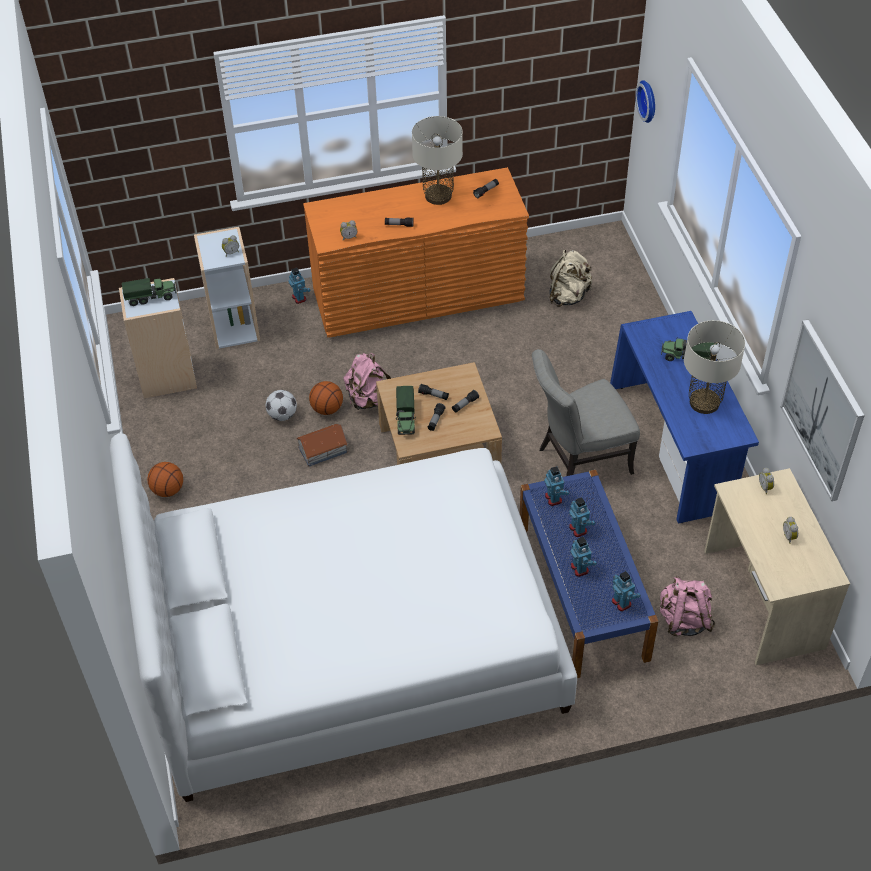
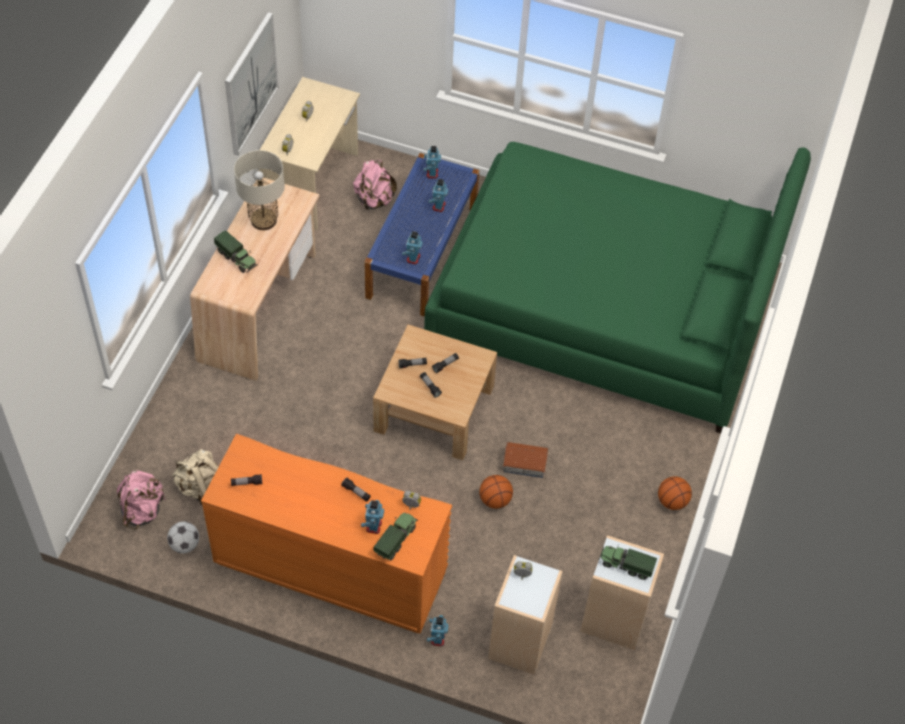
camera: 150 degrees left, 5 degrees up
(282, 415) = (536, 516): football -> football (185, 545)
(351, 642) = (603, 307): white bed -> green bed
(368, 399) = (455, 489): pink backpack -> pink backpack (142, 510)
(405, 418) = (467, 380): toy truck -> toy truck (396, 540)
(438, 196) = (293, 505): table lamp -> none
(578, 529) = (416, 230): toy robot -> toy robot (373, 526)
(579, 461) = (337, 338): grey chair -> none
(649, 101) = (55, 401): wall clock -> none
(673, 448) = (260, 308): blue desk -> beige desk

